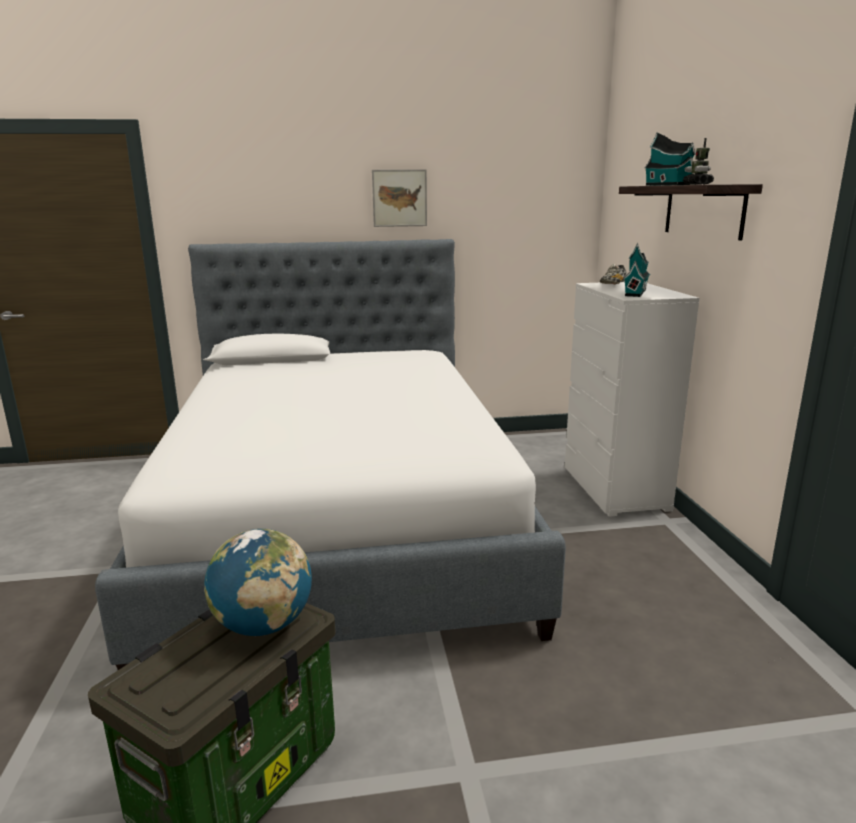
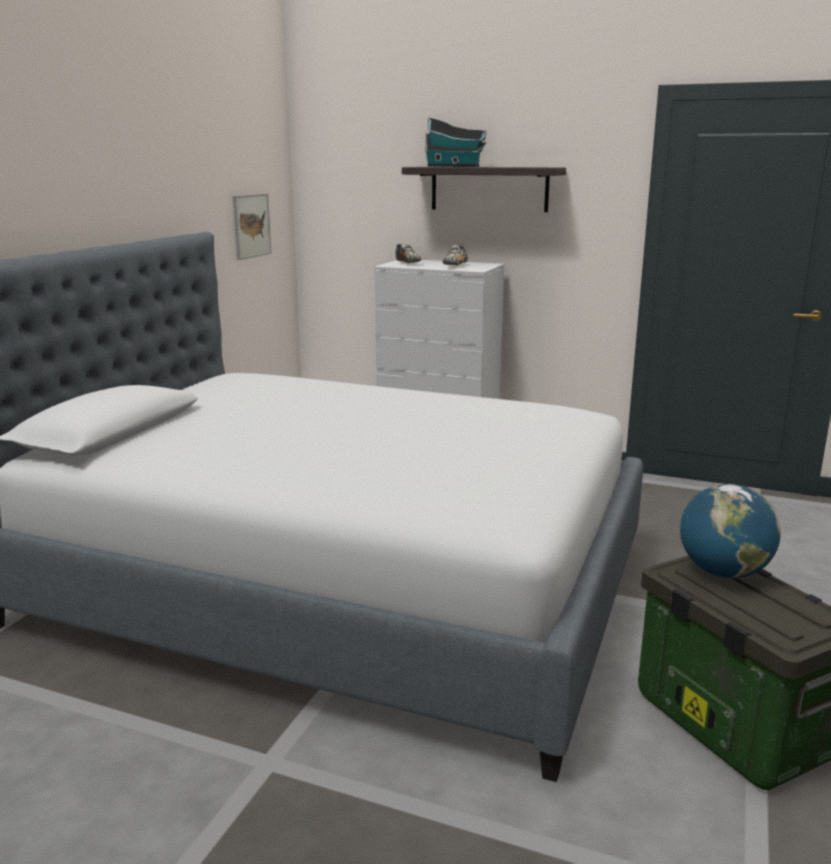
camera: 60 degrees left, 0 degrees up
(399, 198) = (148, 181): picture -> picture (251, 226)
(636, 292) = (455, 266): toy house -> shoe
(697, 184) = (511, 167): toy robot -> none

